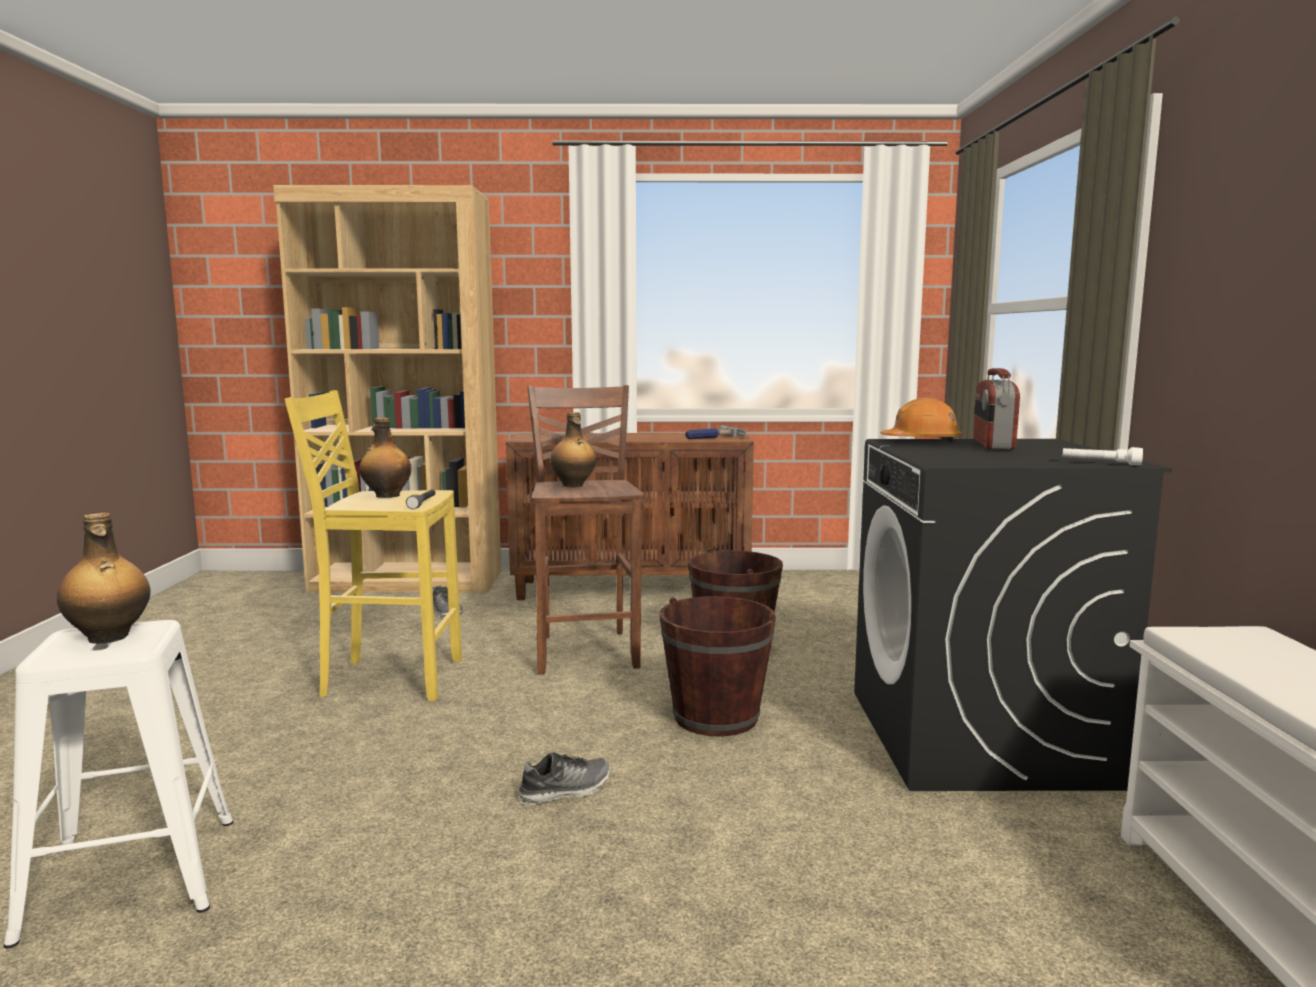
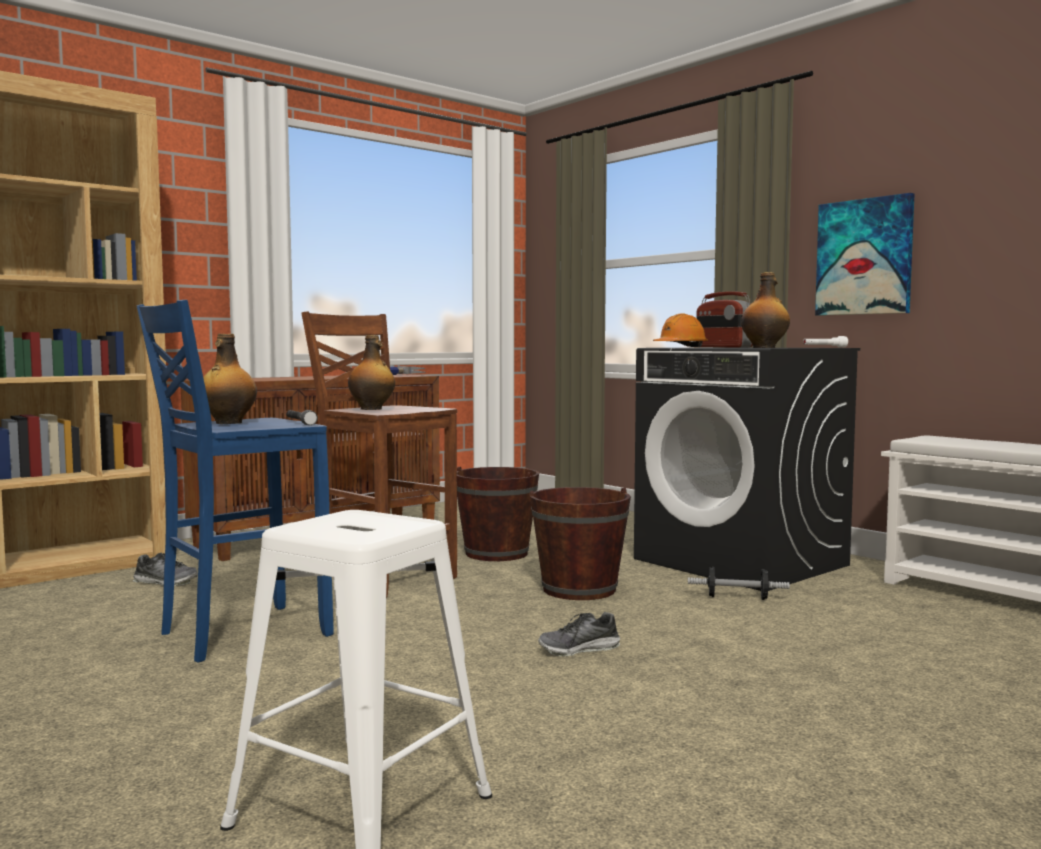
camera: 40 degrees left, 5 degrees down
(108, 638) = (345, 524): bottle -> bottle (765, 347)
(389, 678) = (240, 634): yellow stool -> blue stool
(565, 791) = (579, 649): shoe -> shoe turned 135 degrees counterclockwise
(858, 787) = (737, 598): none -> dumbbell
(1231, 318) = (864, 257): none -> picture

